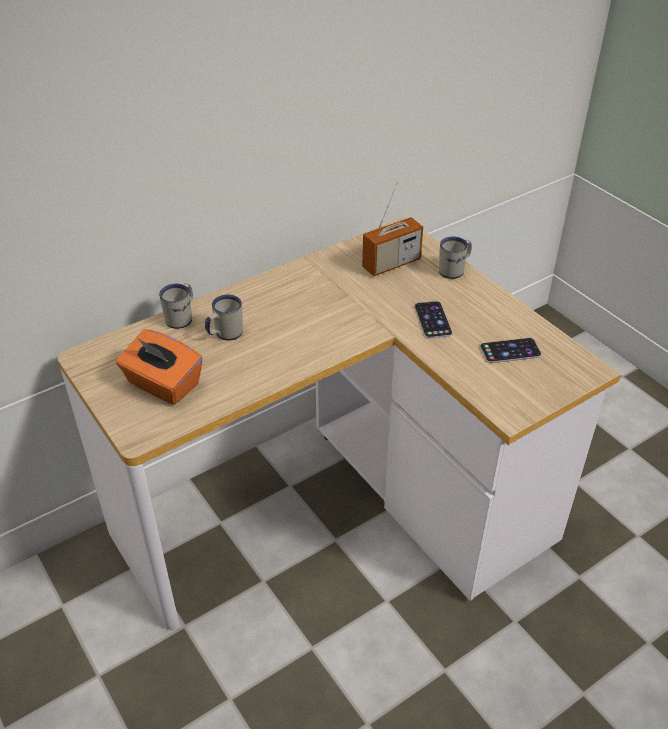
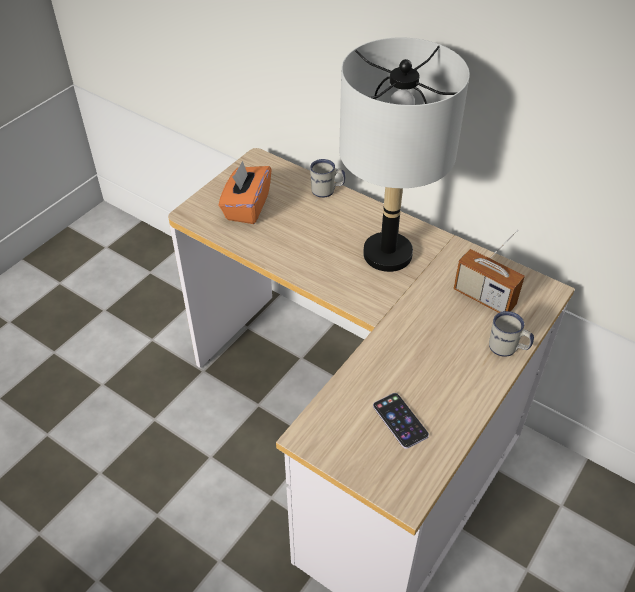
camera: 70 degrees right, 5 degrees up
(224, 334) = (319, 220): white mug -> none
(304, 302) = (388, 254): none -> grey table lamp
(433, 320) = (414, 349): phone -> none

